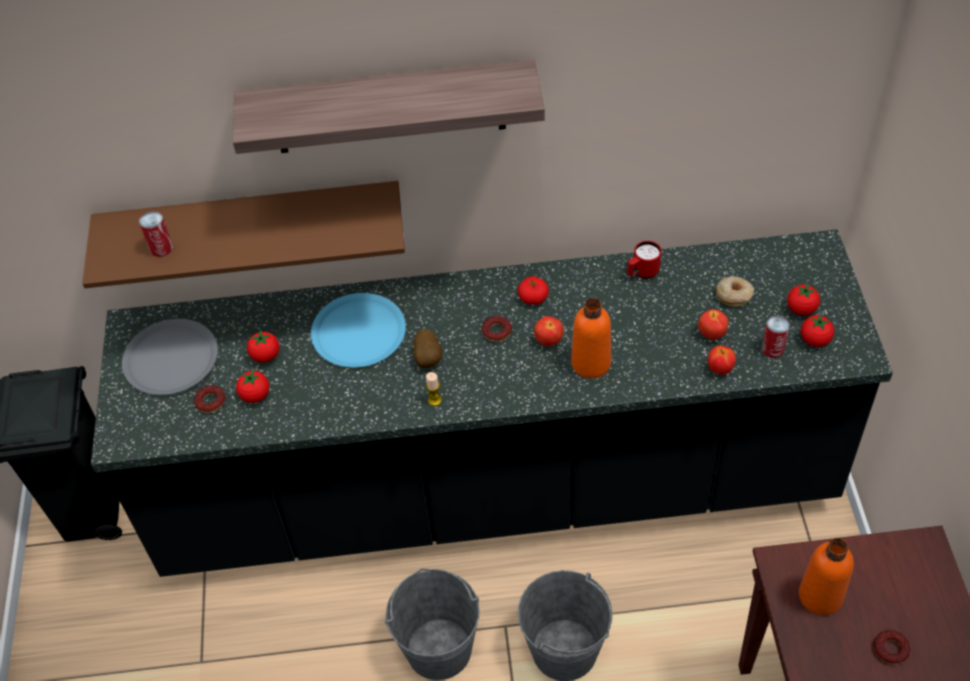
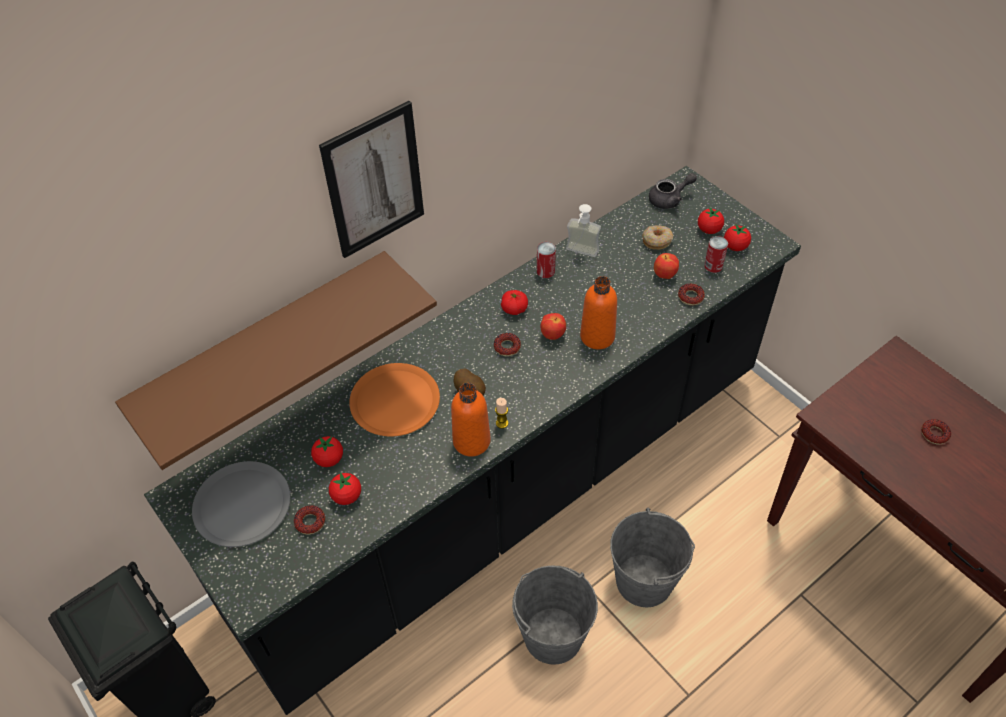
camera: 35 degrees left, 0 degrees up
(161, 248) = (214, 399): can -> can (545, 271)
(358, 331) = (394, 400): blue plate -> orange plate
(389, 107) = (374, 181): shelf -> picture
(642, 273) = (580, 254): red mug -> soap dispenser
(720, 369) = (690, 297): apple -> donut
(785, 258) = (669, 199): none -> grey teapot
(820, 596) = (865, 423): orange bottle -> orange bottle (471, 441)

